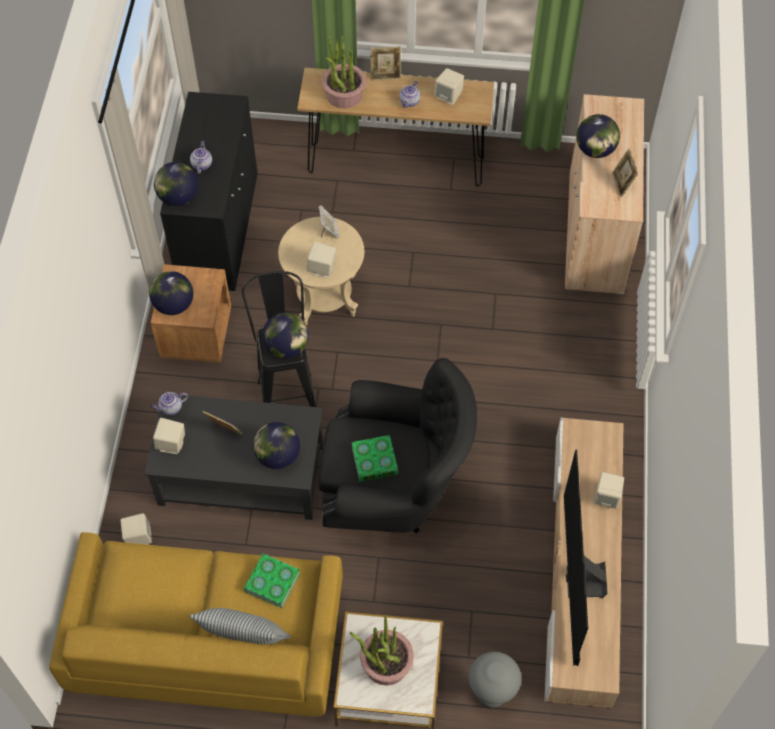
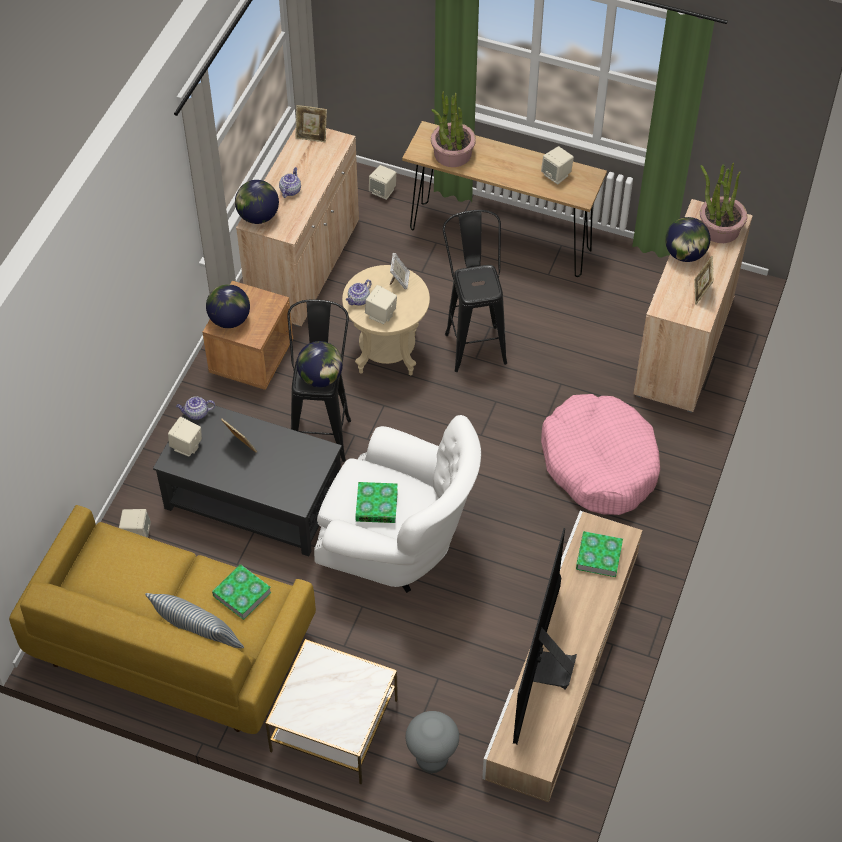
camera: 15 degrees right, 5 degrees down
(219, 230) = (304, 266): black cabinet -> beige cabinet
(278, 456) = (284, 480): globe -> none
(385, 75) = (500, 143): picture frame -> picture frame (312, 136)
(386, 664) = (328, 696): potted plant -> potted plant (719, 228)
(393, 487) = (398, 544): black armchair -> white armchair
(401, 269) = (473, 340): none -> black stool
(409, 102) = (515, 173): teapot -> teapot (358, 300)
(554, 363) = (599, 463): none -> pink dog bed
(592, 459) = (598, 556): none -> book
(607, 497) = (601, 596): beige speaker -> beige speaker (383, 191)

